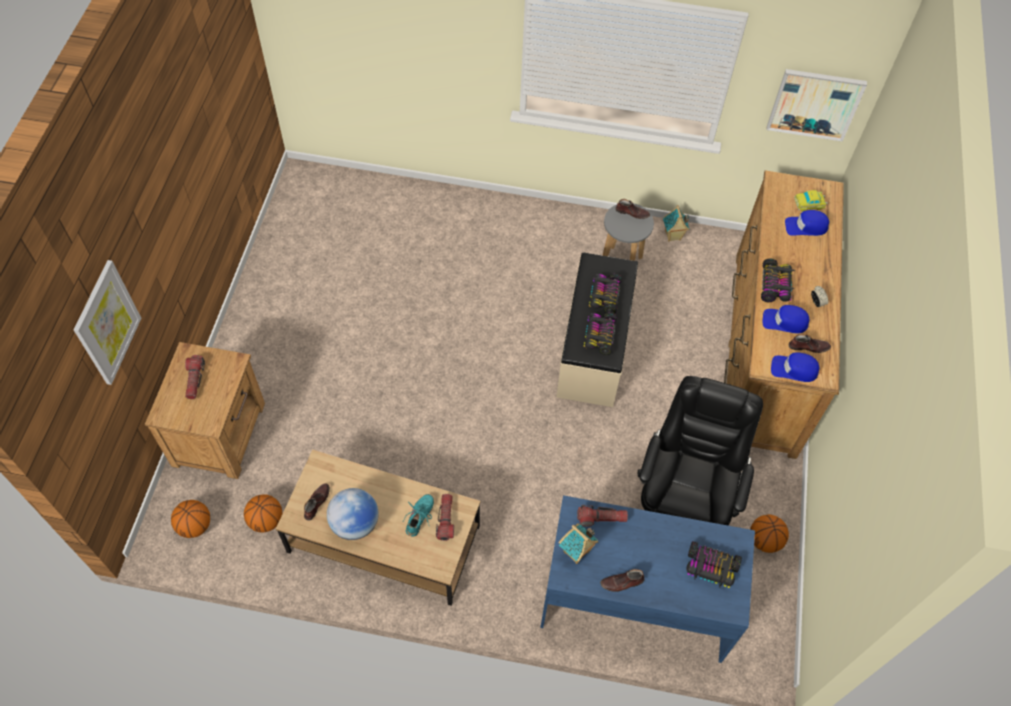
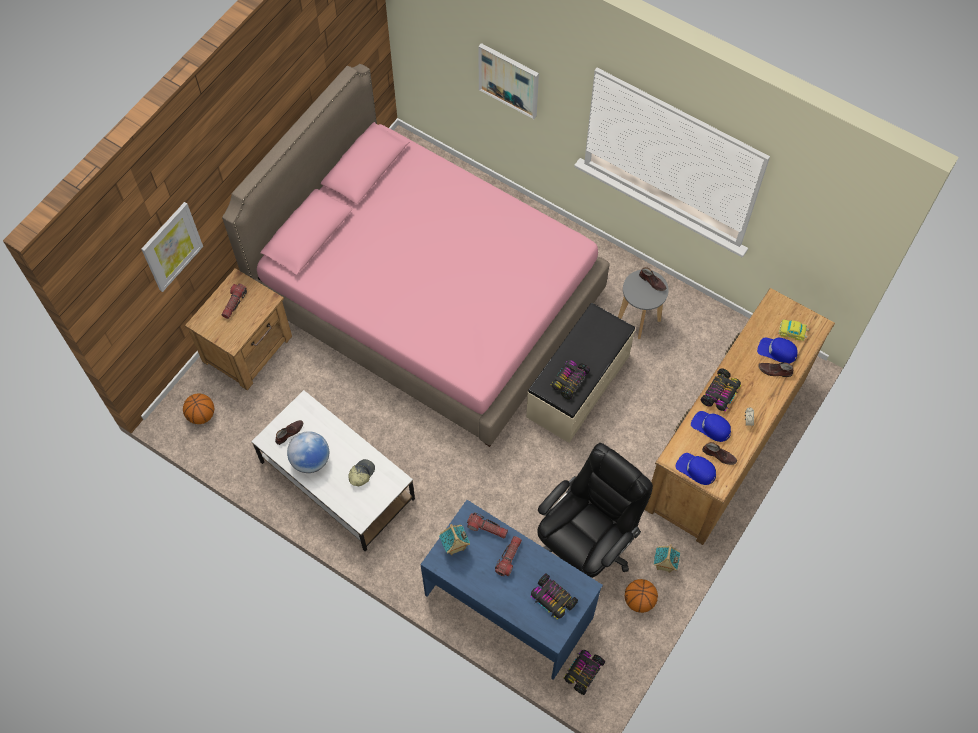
camera: 25 degrees right, 5 degrees up
(266, 520) = (255, 431): basketball -> none
(383, 539) = (336, 480): brown coffee table -> white coffee table
(397, 314) = (428, 298): none -> pink bed
(420, 517) = (361, 474): turquoise shoe -> cap
(446, 519) = (379, 483): flashlight -> flashlight (509, 558)
(604, 296) = (590, 347): toy car -> toy car (582, 672)
(622, 582) = (478, 583): brown shoe -> brown shoe (775, 371)
(672, 236) = (698, 311): toy house -> toy house (664, 565)
(815, 104) = (823, 247): picture -> picture (509, 80)

